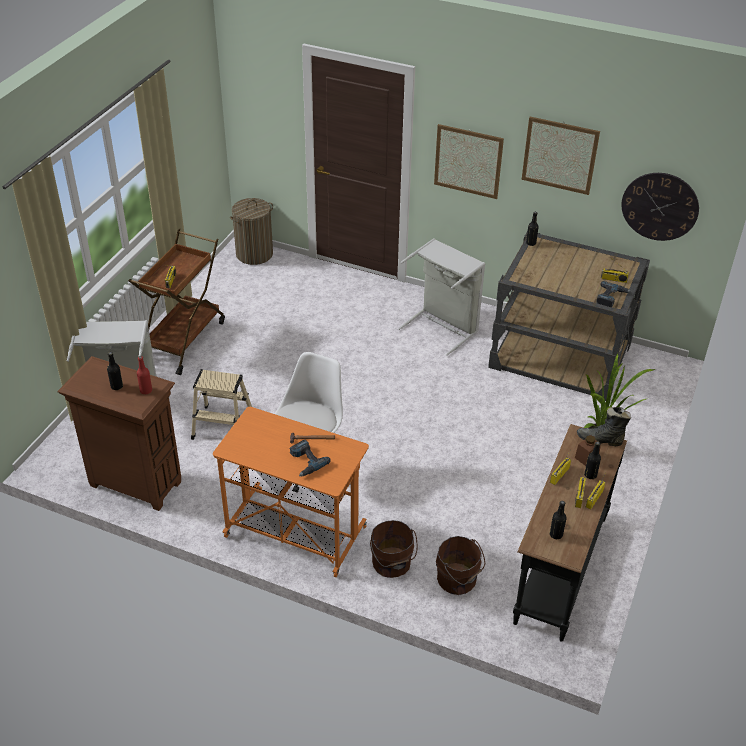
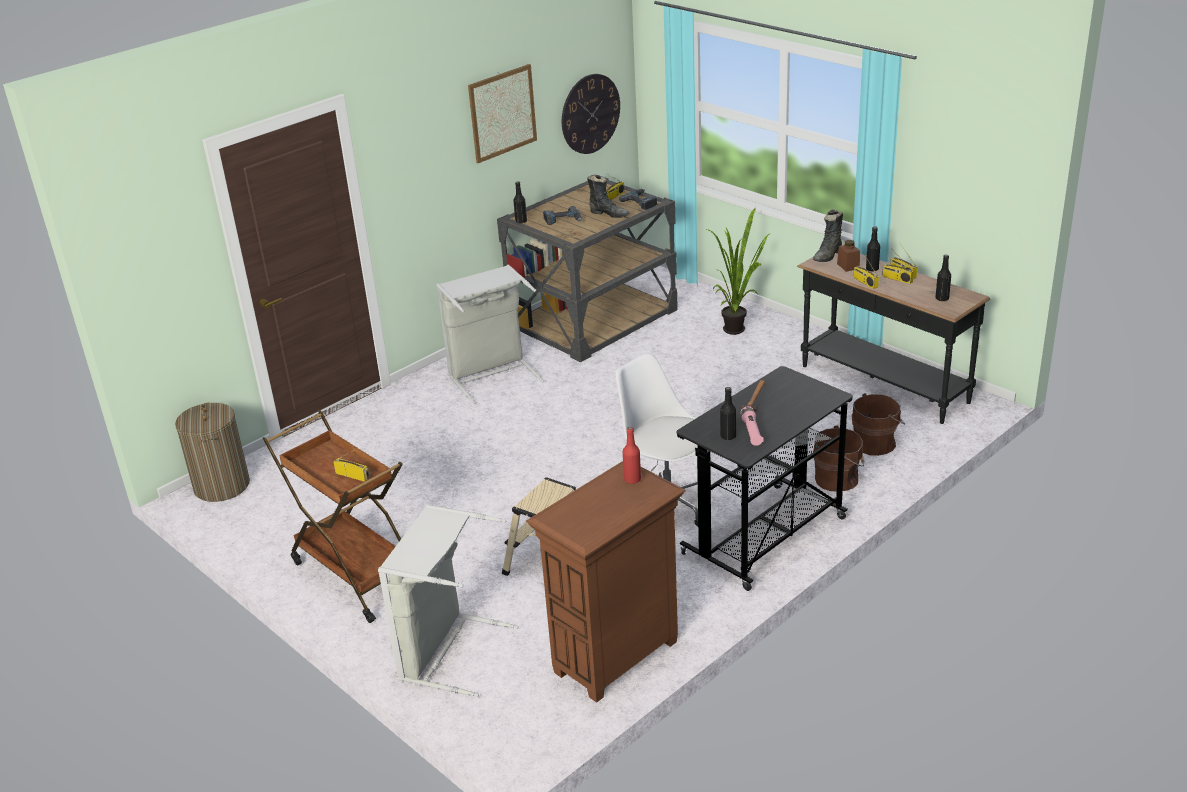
camera: 65 degrees left, 10 degrees down
(117, 386) = (609, 502): black bottle -> black bottle (728, 436)
(260, 446) = (751, 432): none -> pink flashlight
(294, 532) = (764, 536): orange desk -> black desk
(305, 462) = (791, 406): power drill -> power drill (563, 220)
(468, 160) = (422, 176): picture -> none
(575, 285) = (609, 214): none -> black boot

